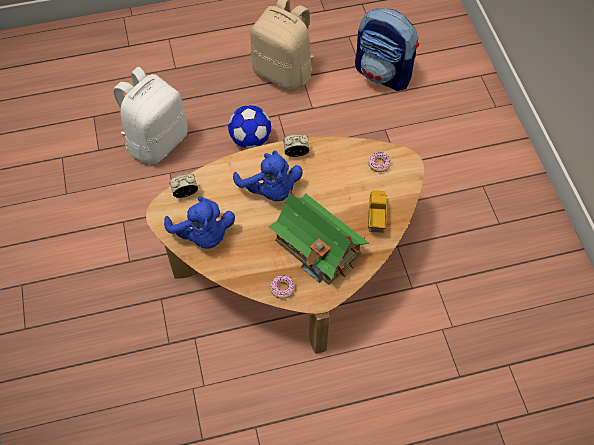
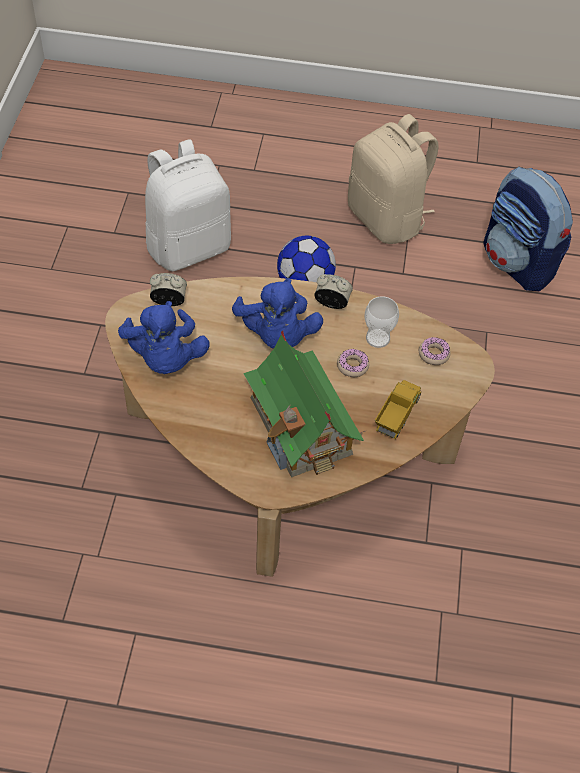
camera: 20 degrees right, 5 degrees down
(282, 288) = (229, 458): donut -> donut (352, 366)
(338, 166) = (377, 338): none -> cup

